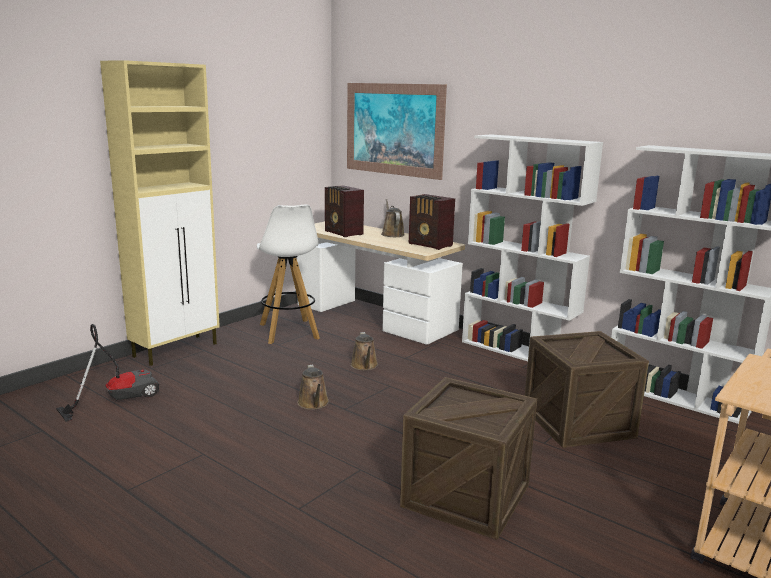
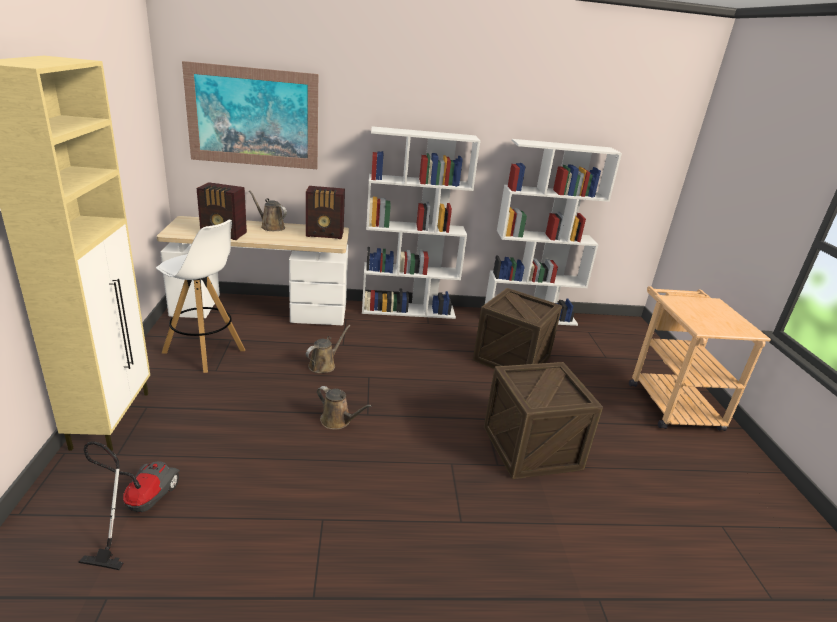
camera: 45 degrees left, 10 degrees up
(364, 366) = (324, 365): brown watering can -> brown watering can turned 90 degrees counterclockwise

